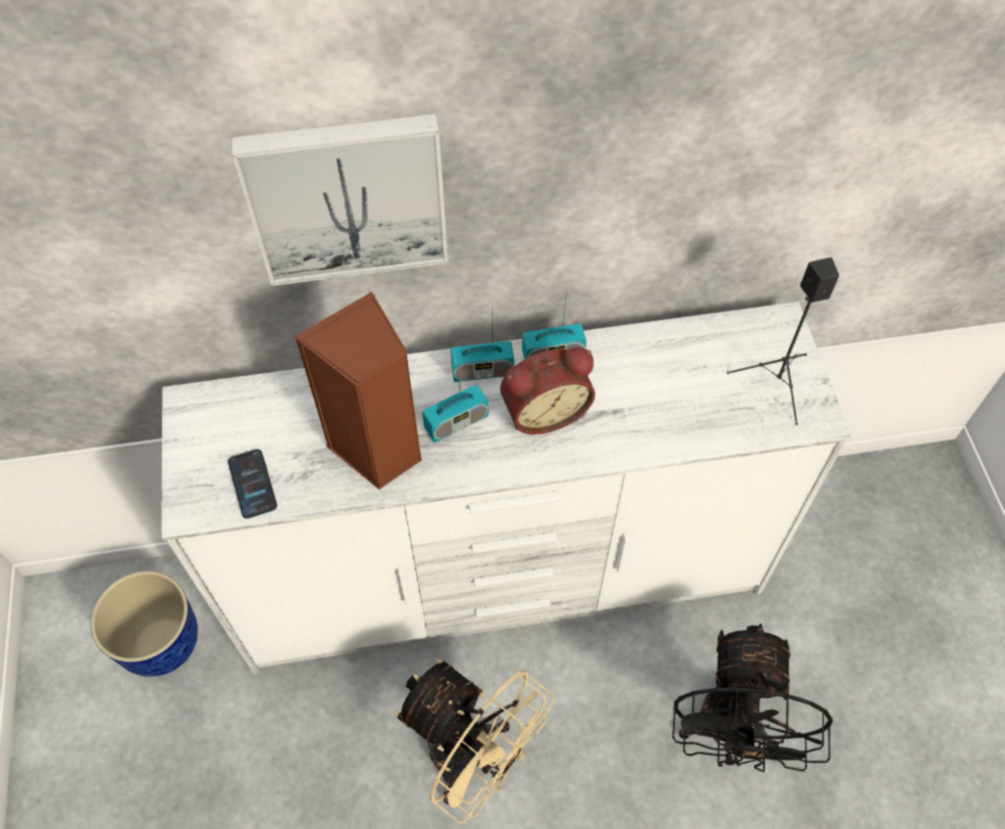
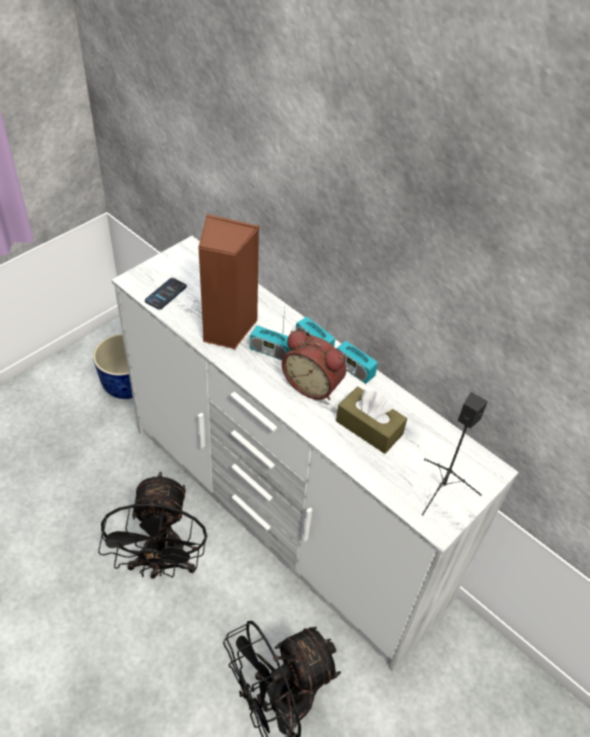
camera: 50 degrees right, 10 degrees down
(347, 196) = (295, 178): picture -> none
(471, 758) = (162, 564): beige fan -> black fan
(648, 396) = (369, 427): none -> brown tissue box

